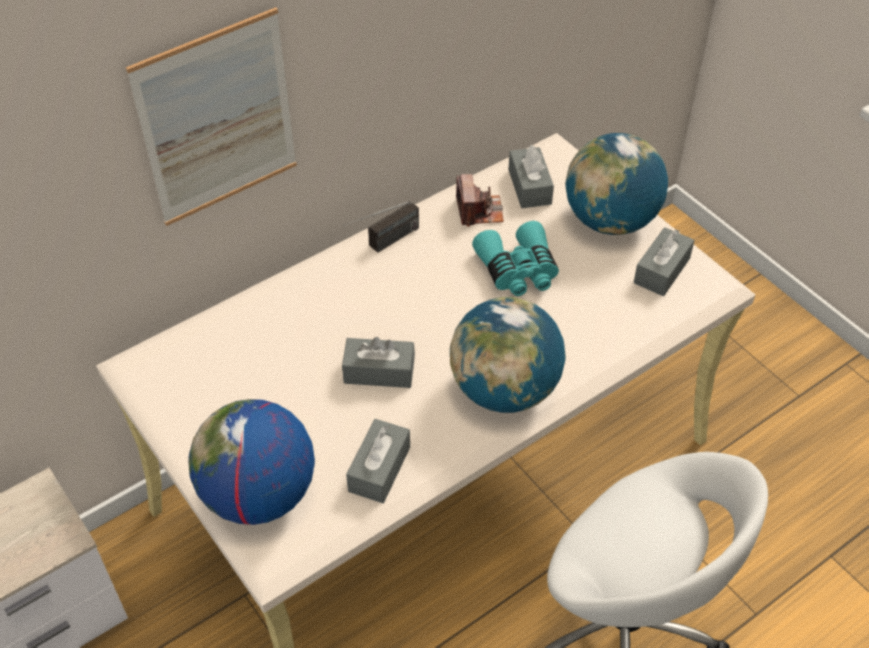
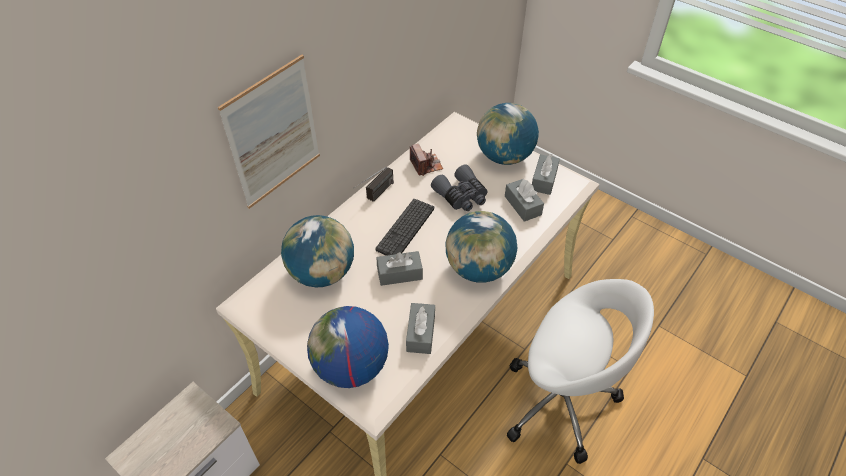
camera: 15 degrees left, 0 degrees up
(263, 346) = (322, 273): none -> globe
(412, 304) = (405, 229): none -> keyboard
(518, 270) = (461, 196): turquoise binoculars -> grey binoculars
(529, 187) = (450, 145): grey tissue box -> grey tissue box (522, 205)

